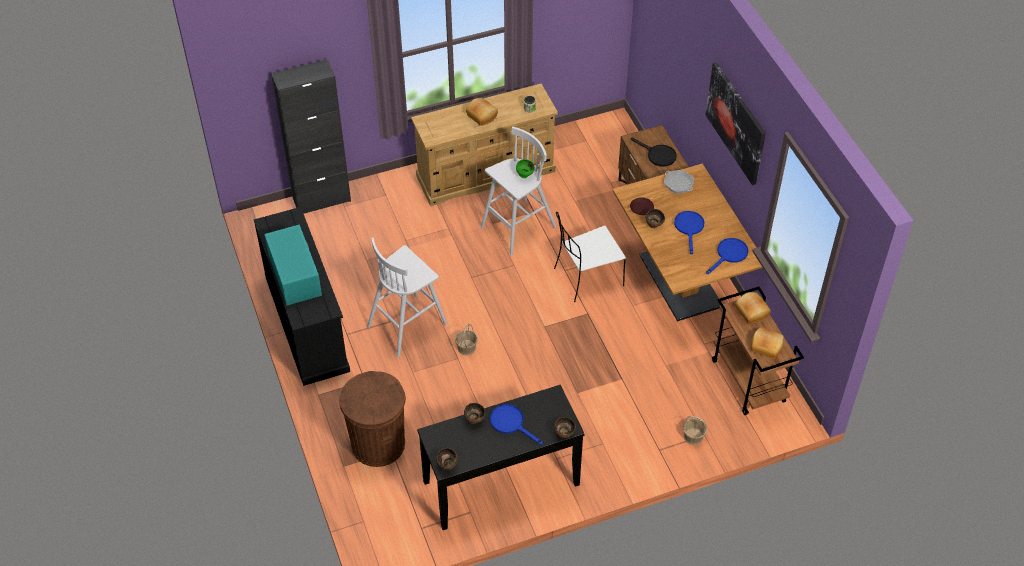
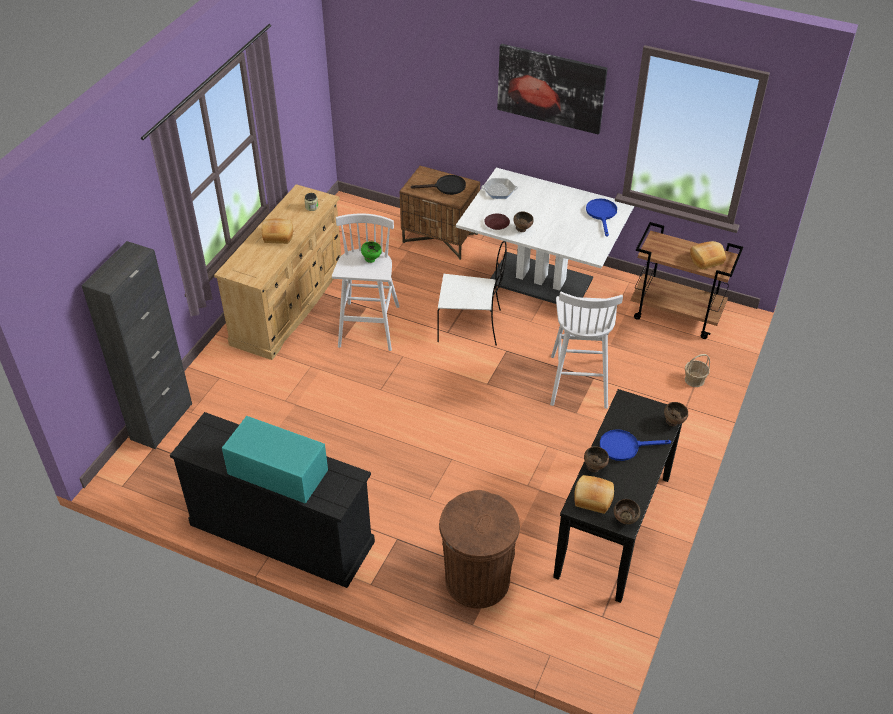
camera: 45 degrees left, 5 degrees down
(408, 324) = (375, 464): white stool -> white stool (578, 380)
(466, 348) = (448, 445): basket -> none
(587, 278) = (471, 326): white chair -> white chair turned 105 degrees counterclockwise
(680, 281) = (540, 281): brown dining table -> white dining table
(689, 228) = (549, 215): blue frying pan -> none
(751, 312) = (664, 244): bread -> bread (593, 499)

